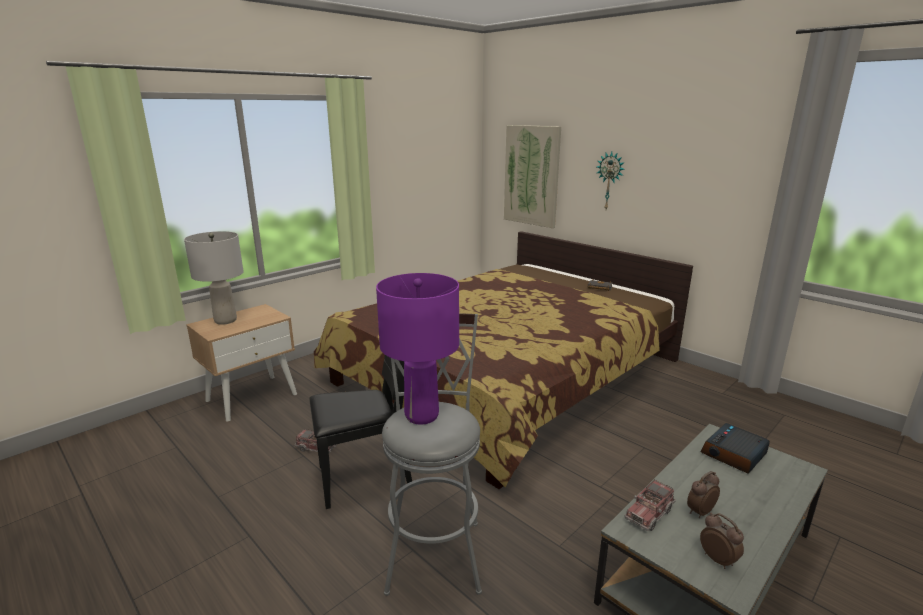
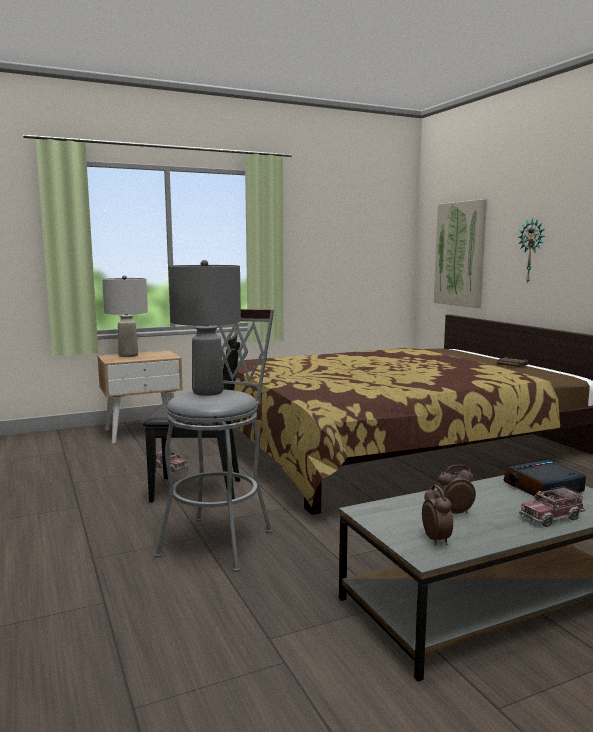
camera: 20 degrees right, 10 degrees down
(422, 415) = (208, 392): purple table lamp -> grey table lamp
(649, 513) = (399, 506): toy truck -> toy truck (551, 517)

